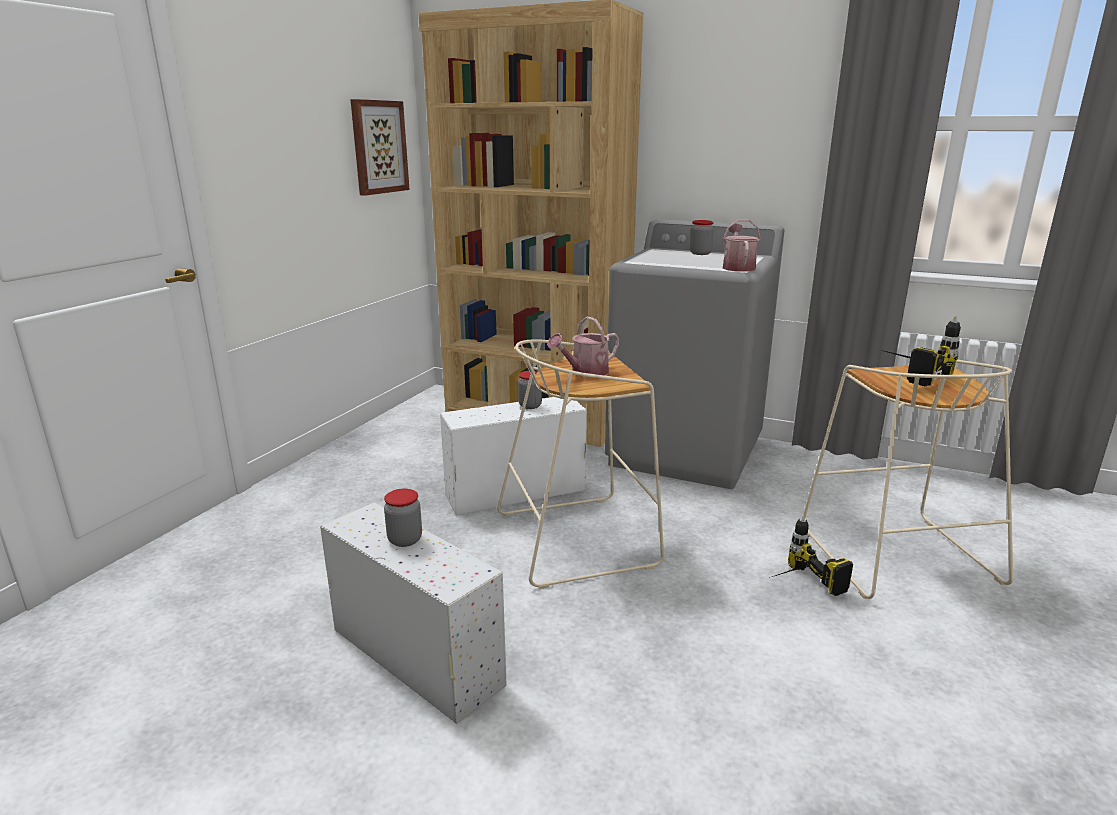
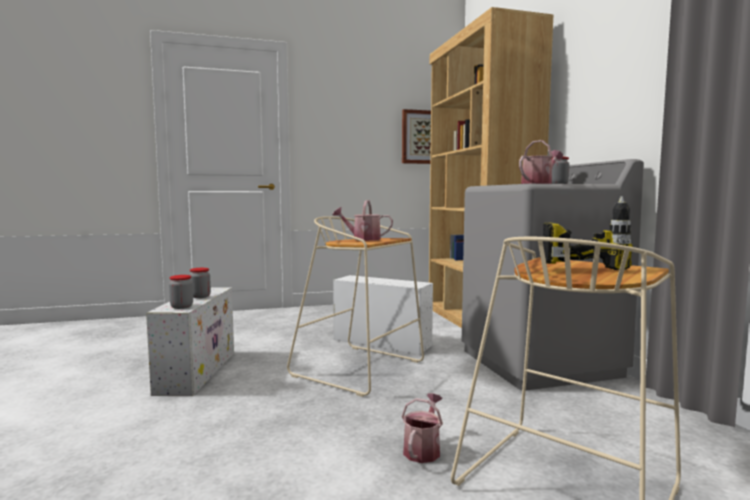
camera: 50 degrees right, 15 degrees down
(530, 406) = (396, 281): jar -> jar (181, 307)
(796, 586) = (423, 449): power drill -> watering can

